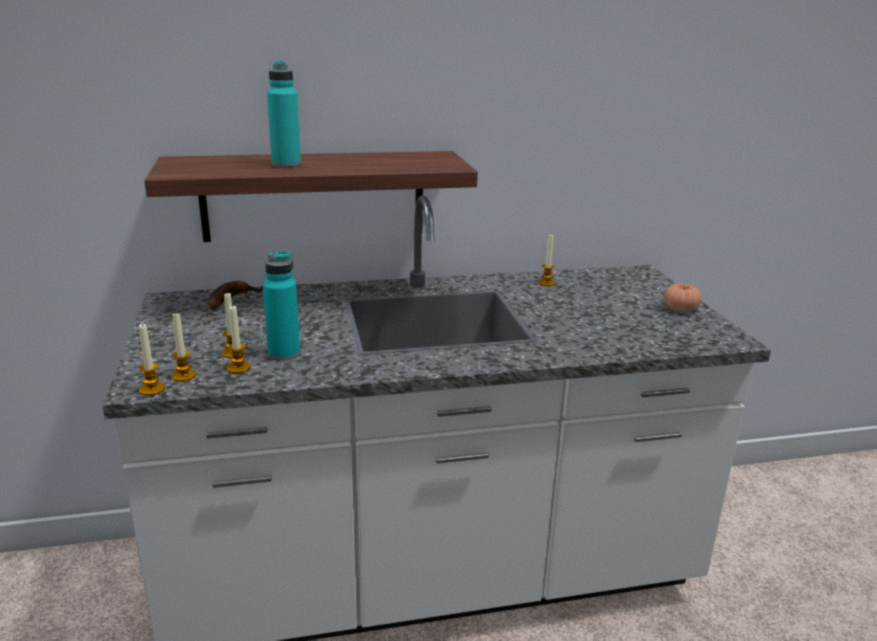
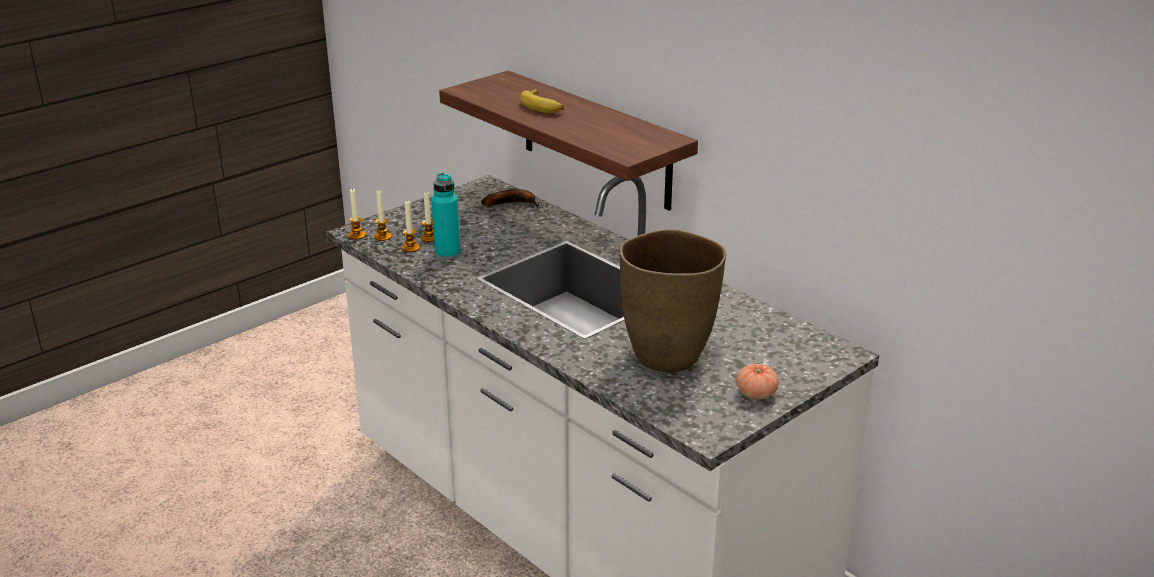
camera: 60 degrees right, 5 degrees up
(286, 164) = (543, 107): turquoise bottle -> banana
(546, 283) = (730, 311): candle -> none
(597, 320) = (667, 356): none -> brown vase

